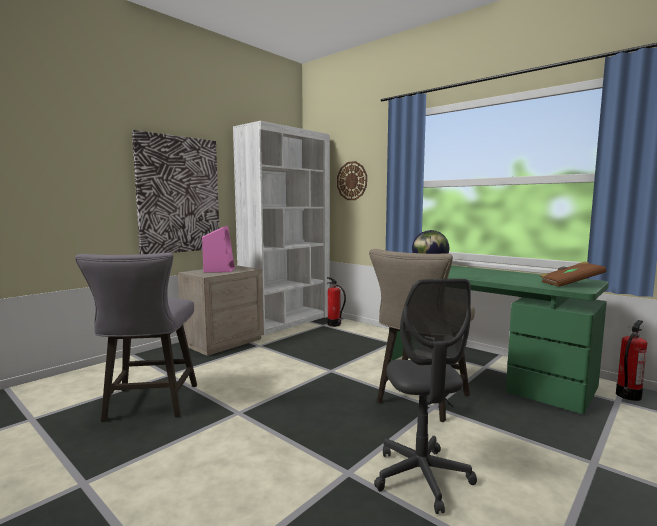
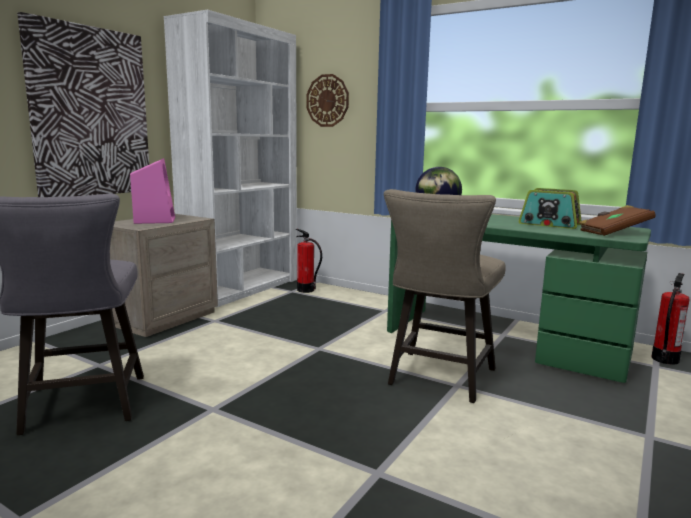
camera: 10 degrees left, 5 degrees up
(421, 477) = (467, 470): grey office chair -> none
(518, 276) = (549, 224): none -> radio

